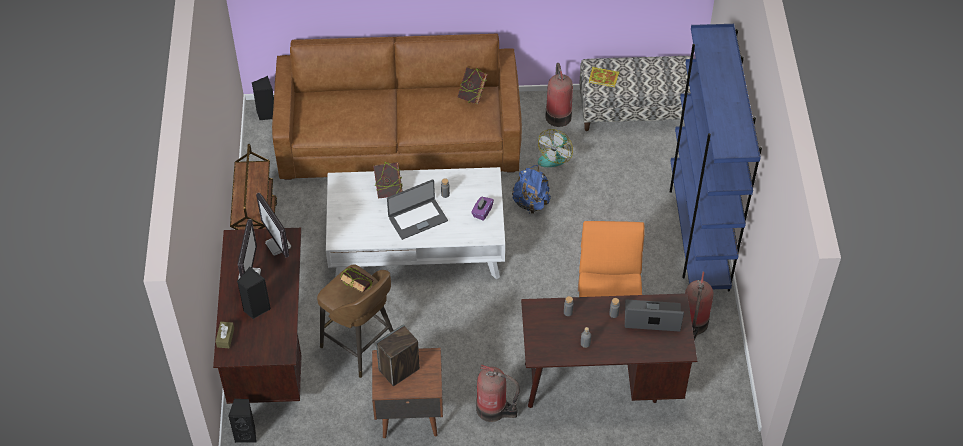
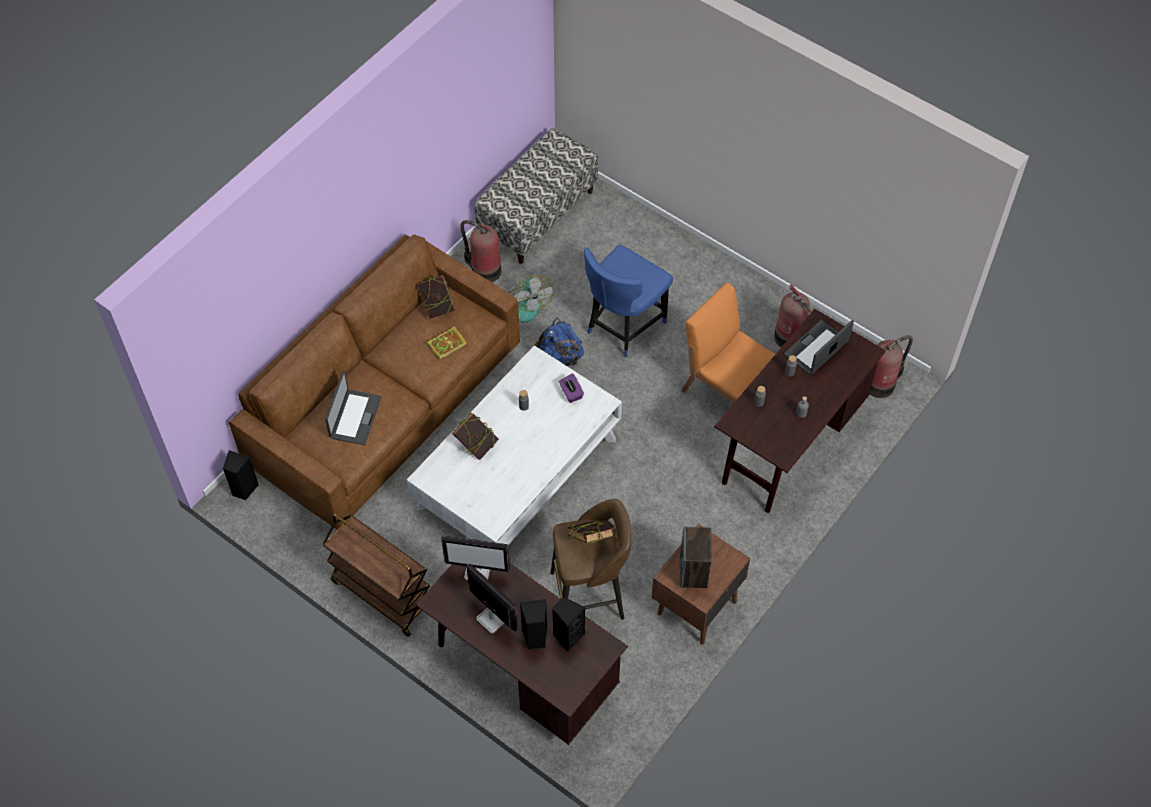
camera: 50 degrees left, 5 degrees up
(225, 337) = (545, 684): brown tissue box -> none
(247, 434) = (602, 753): black speaker -> black speaker (567, 636)
(417, 218) = (530, 446): laptop -> laptop (354, 417)
(494, 409) = (747, 539): fire extinguisher -> fire extinguisher (881, 383)
(595, 220) = (623, 326): none -> blue chair
(604, 78) = (513, 202): book -> book (447, 343)
(698, 233) = (705, 267): blue bookcase -> none

